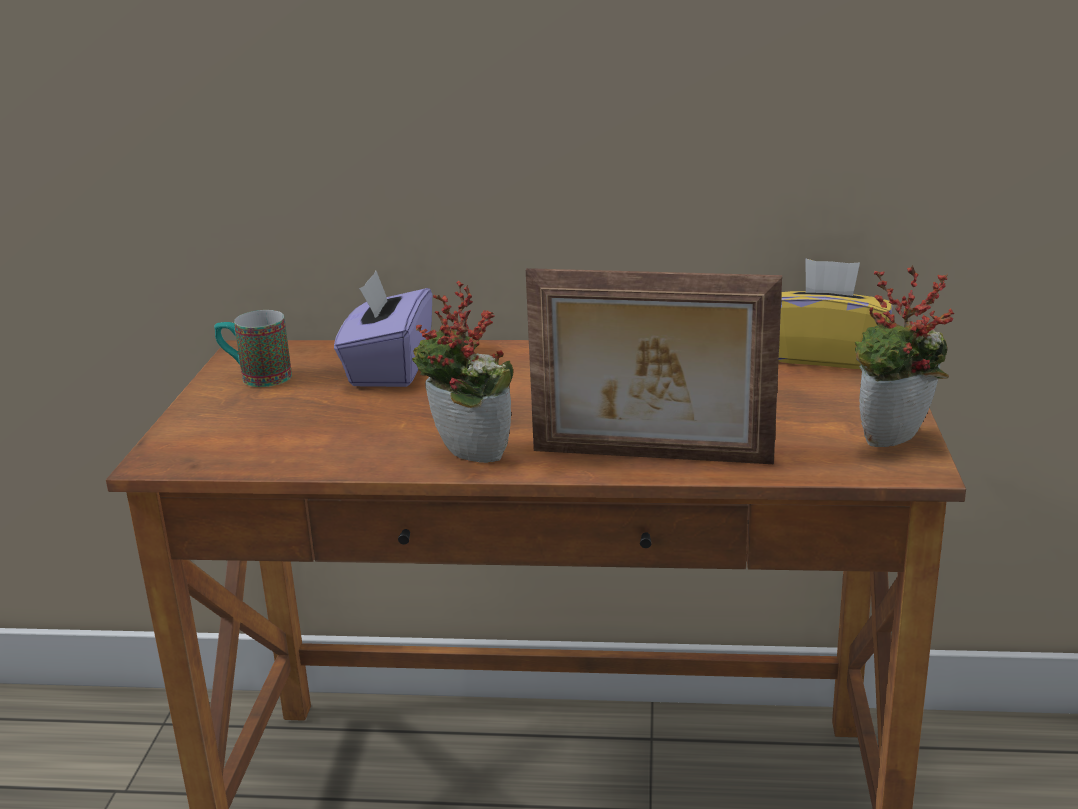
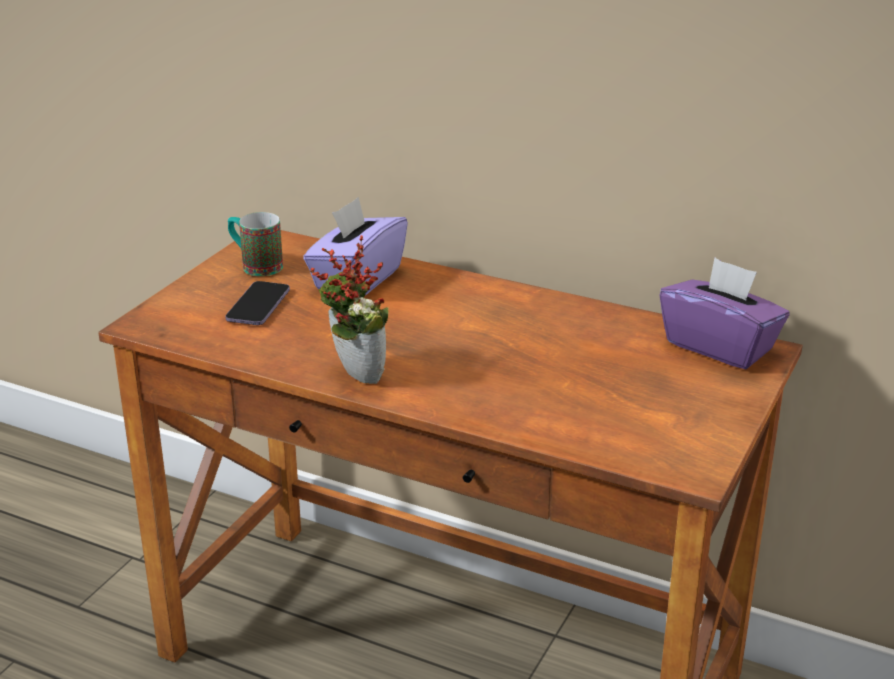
camera: 20 degrees right, 5 degrees up
(293, 414) = (258, 306): none -> phone
(651, 458) = (491, 410): picture frame -> none
(824, 355) = (719, 346): yellow tissue box -> purple tissue box
(895, 443) = (699, 445): potted plant -> none

